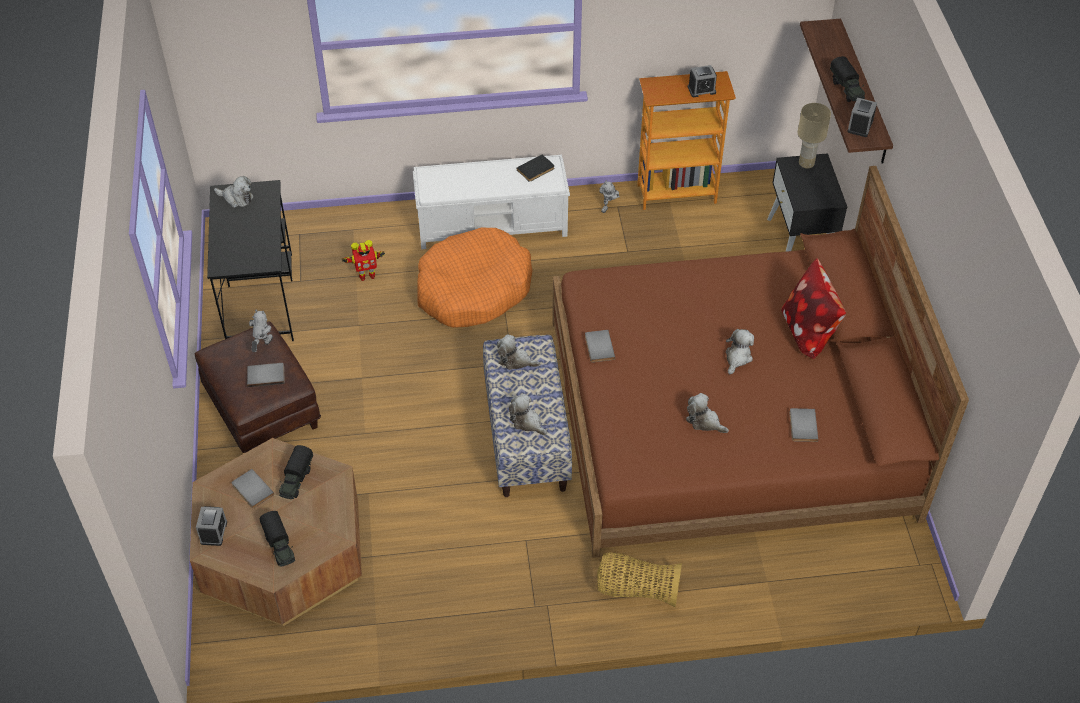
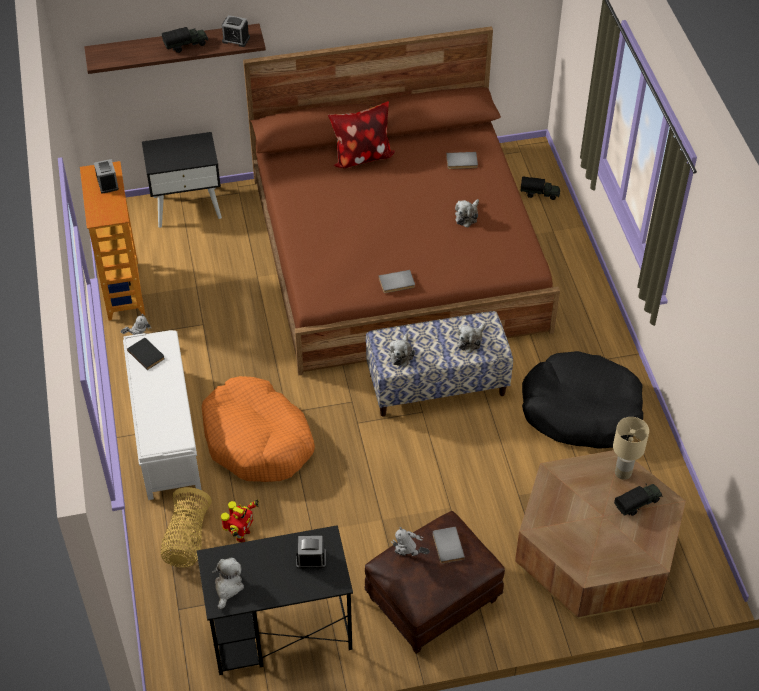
camera: 95 degrees left, 0 degrees up
(213, 532) = (635, 558): alarm clock -> alarm clock (311, 559)
(251, 490) = (583, 536): grey book -> none
(296, 480) = (564, 503): toy truck -> toy truck (539, 194)
(366, 275) = (241, 535): toy robot -> toy robot turned 45 degrees clockwise
(472, 568) = (581, 410): none -> black dog bed
(637, 589) = (577, 305): basket -> basket (187, 539)
(737, 357) = (396, 197): plush toy -> none
(806, 163) = (155, 154): beige table lamp -> beige table lamp (623, 472)

